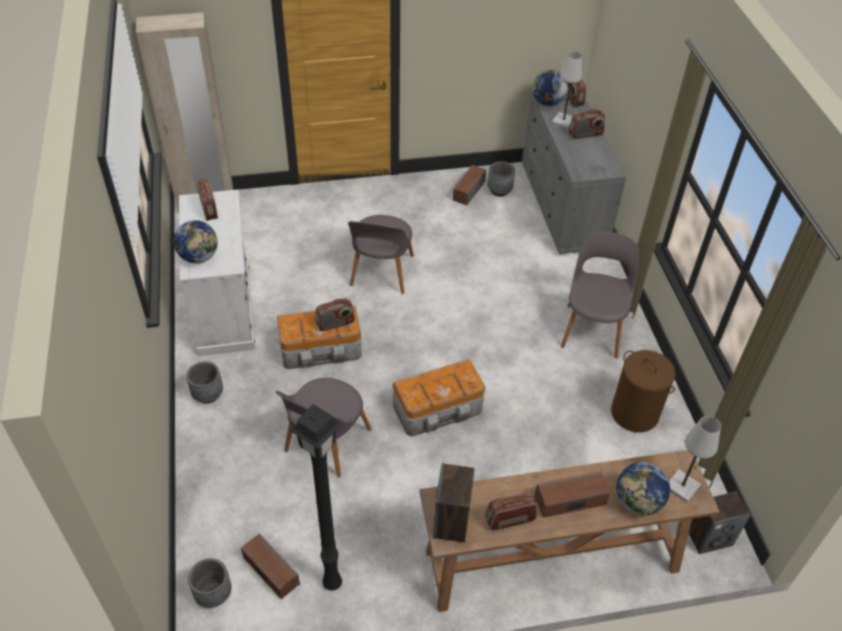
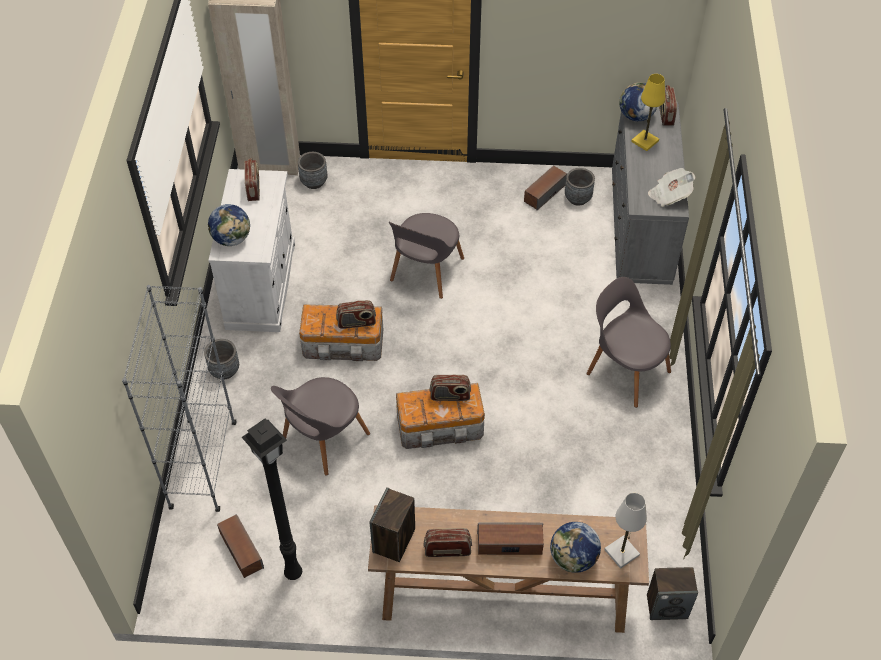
camera: 15 degrees right, 5 degrees up
(208, 492) = (203, 465): none -> grey bookcase
(213, 594) = (186, 561): grey planter -> grey planter (314, 182)
(563, 121) = (645, 141): white table lamp -> yellow table lamp
(585, 134) = (663, 160): radio -> radio (450, 396)
(593, 328) = (625, 370): grey chair -> grey chair turned 75 degrees counterclockwise
(602, 161) = (669, 195): none -> newspaper
(635, 413) = (637, 468): brown laundry basket -> none

